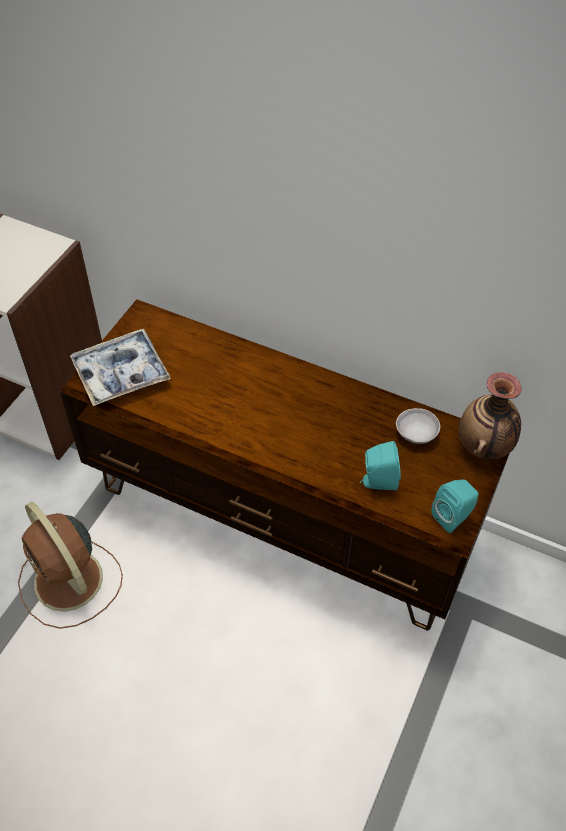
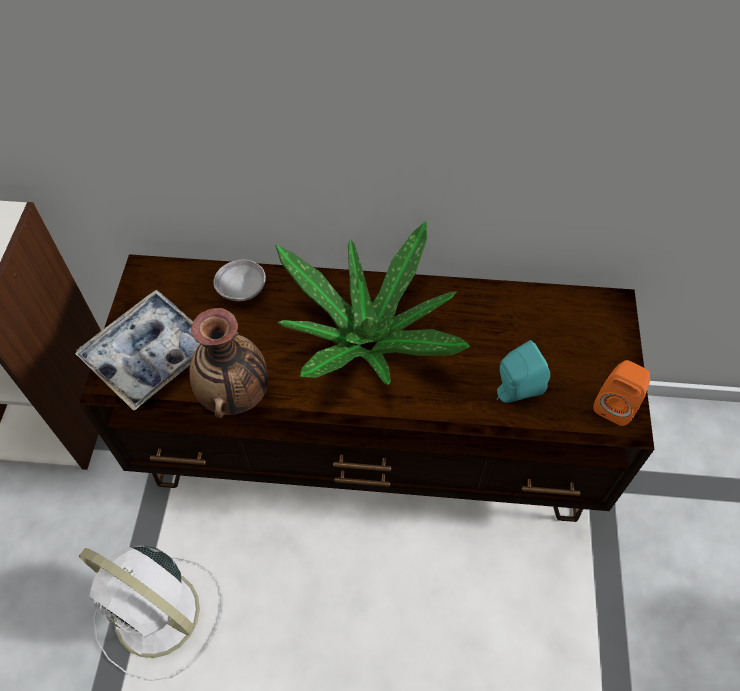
camera: 20 degrees left, 5 degrees up
(70, 582) = (160, 615): brown fan -> white fan
(283, 410) = (368, 338): none -> potted plant
(416, 434) = (529, 319): grey bowl -> grey bowl (242, 290)
(453, 516) = (615, 404): turquoise speaker -> orange speaker
(484, 447) = (608, 310): vase -> vase (236, 395)

